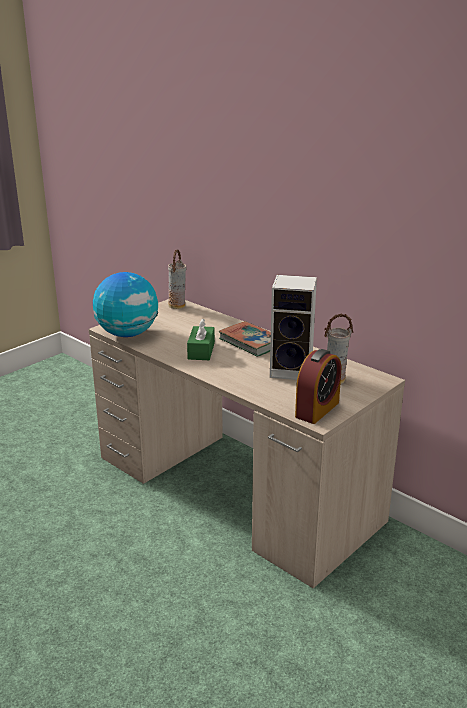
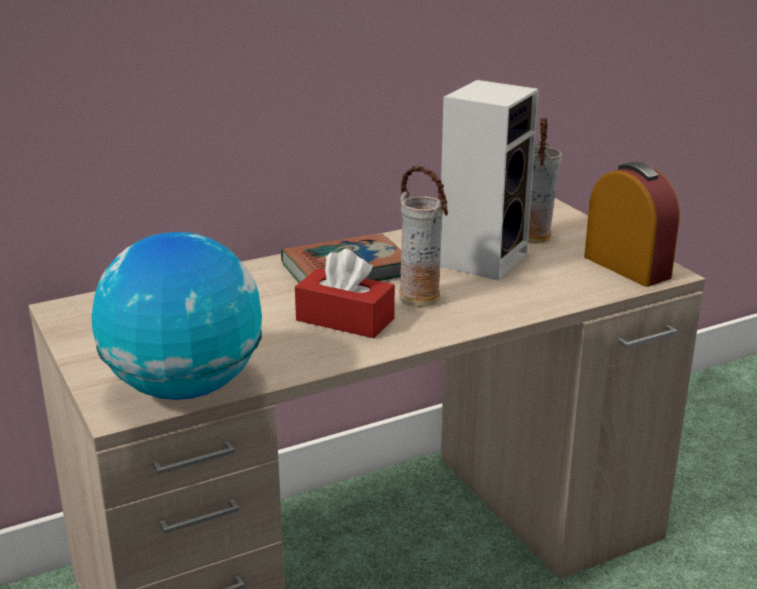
camera: 70 degrees left, 0 degrees up
(177, 306) = (91, 309): vase -> vase (420, 298)
(201, 351) = (345, 319): green tissue box -> red tissue box

